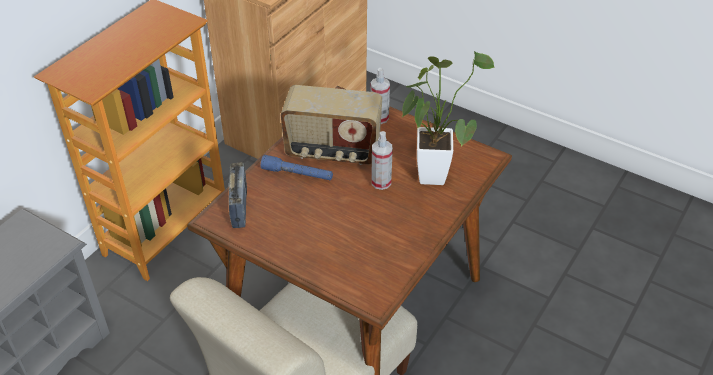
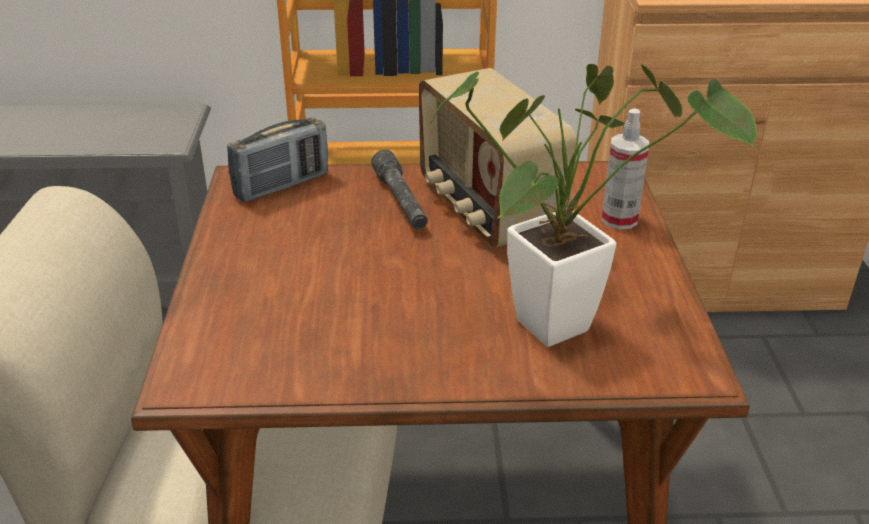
camera: 55 degrees right, 10 degrees down
(297, 174) = (400, 201): blue flashlight -> grey flashlight
(381, 182) = (472, 279): spray bottle -> none

